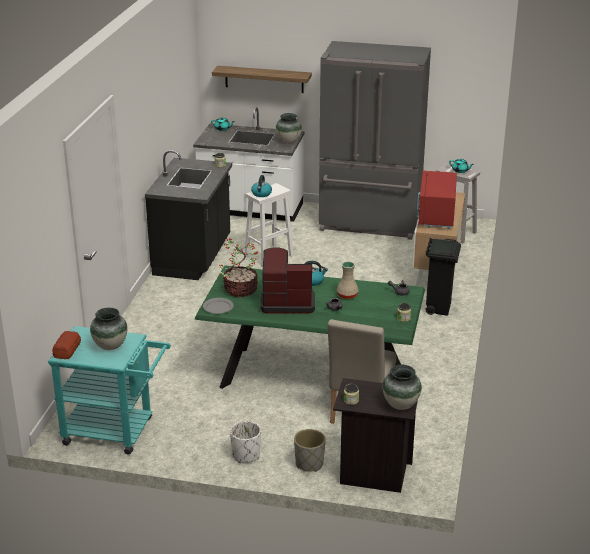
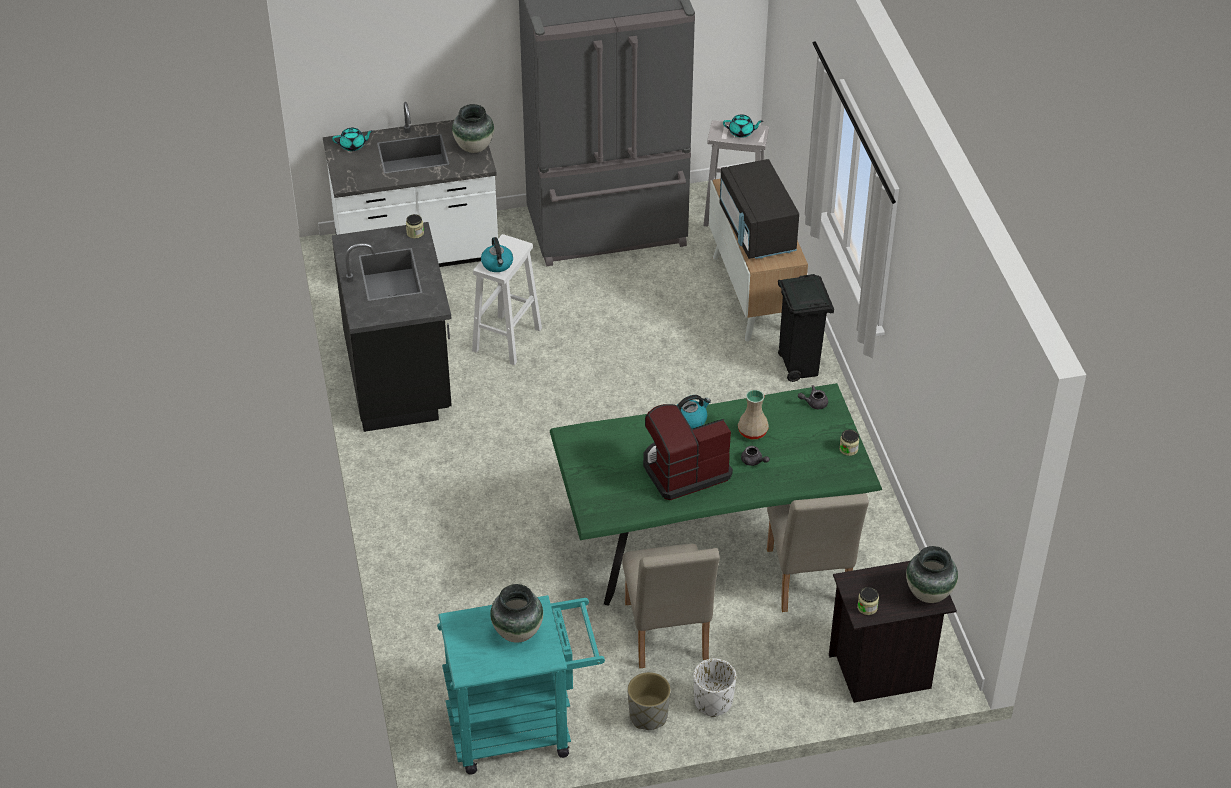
camera: 25 degrees left, 15 degrees up
(66, 349) = (464, 659): bread -> none
(218, 307) = (601, 510): grey plate -> none
(239, 290) = (606, 469): potted plant -> none
(244, 414) = (666, 637): none -> beige chair
(264, 79) = (409, 56): shelf -> none
(309, 464) = (798, 686): grey planter -> grey planter (648, 716)
(436, 215) = (757, 231): red microwave -> black microwave

